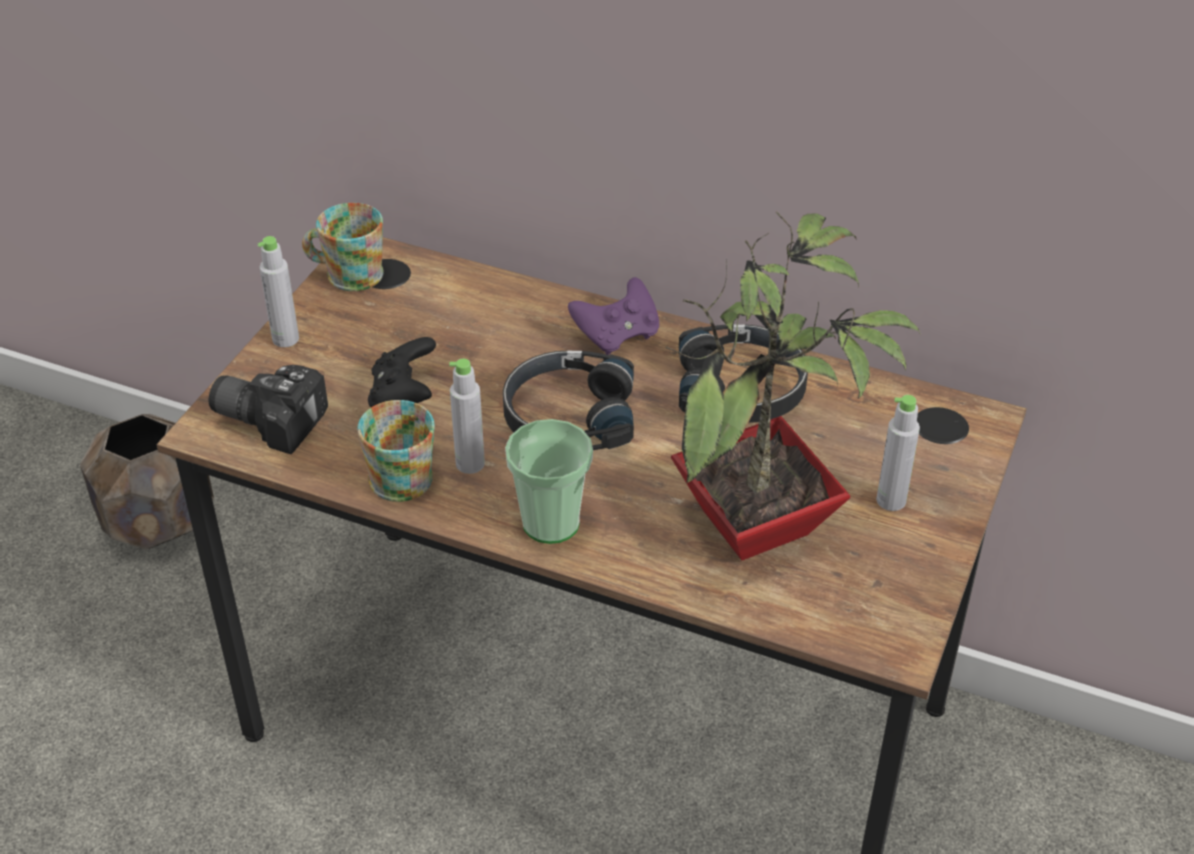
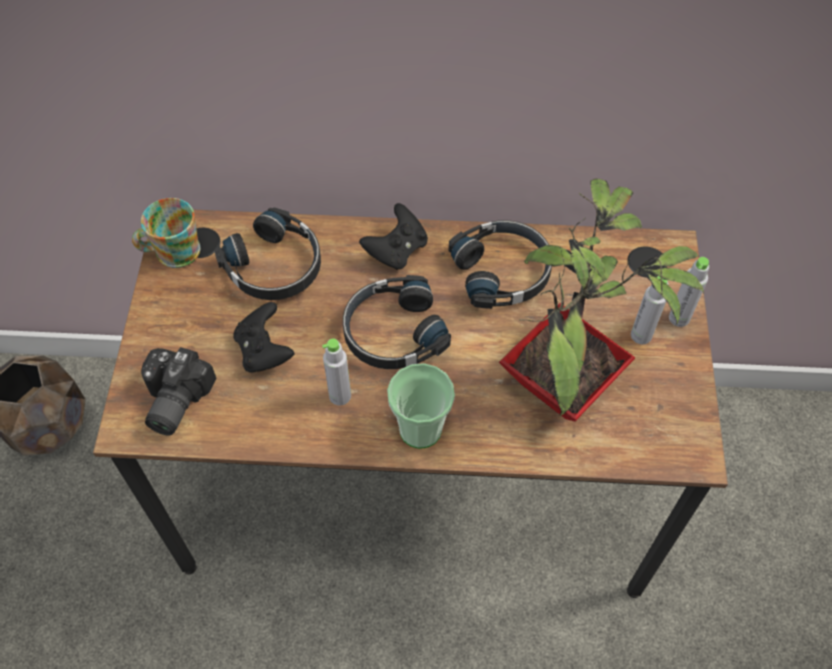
camera: 20 degrees left, 15 degrees up
(271, 417) = (172, 401): camera -> camera turned 75 degrees counterclockwise
(285, 339) = (150, 325): grey bottle -> grey bottle (679, 318)
(407, 474) = (298, 419): mug -> none
(460, 316) = (275, 266): none -> black headphones
(617, 336) = (396, 250): purple game controller -> black game controller

